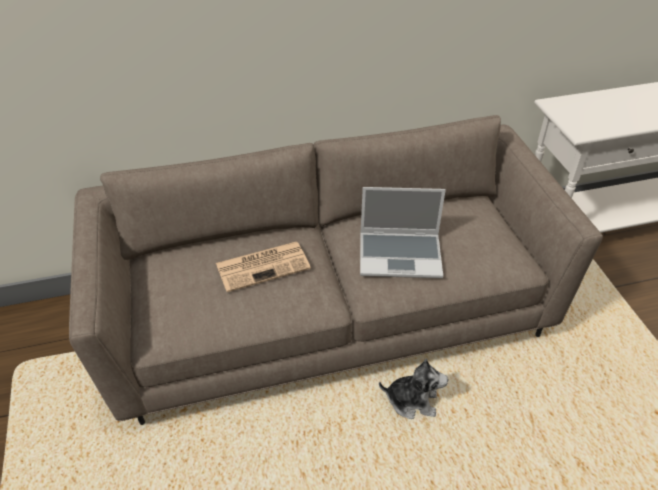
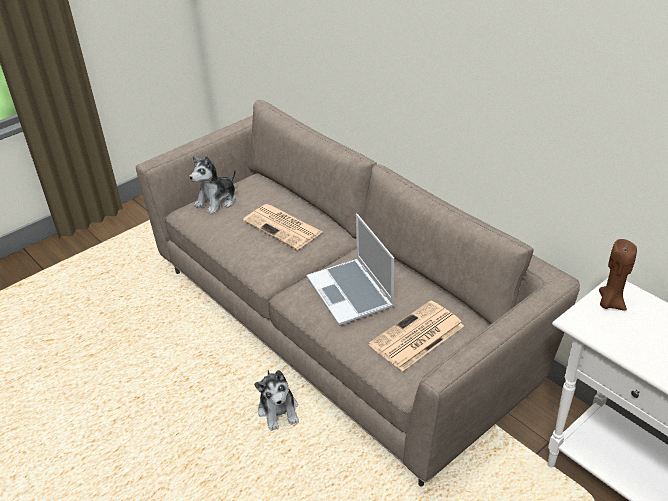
camera: 65 degrees right, 5 degrees down
(164, 304) = (217, 201): none -> plush toy
(480, 238) = (416, 337): none -> newspaper
(568, 113) = (610, 303): none -> brown candle

